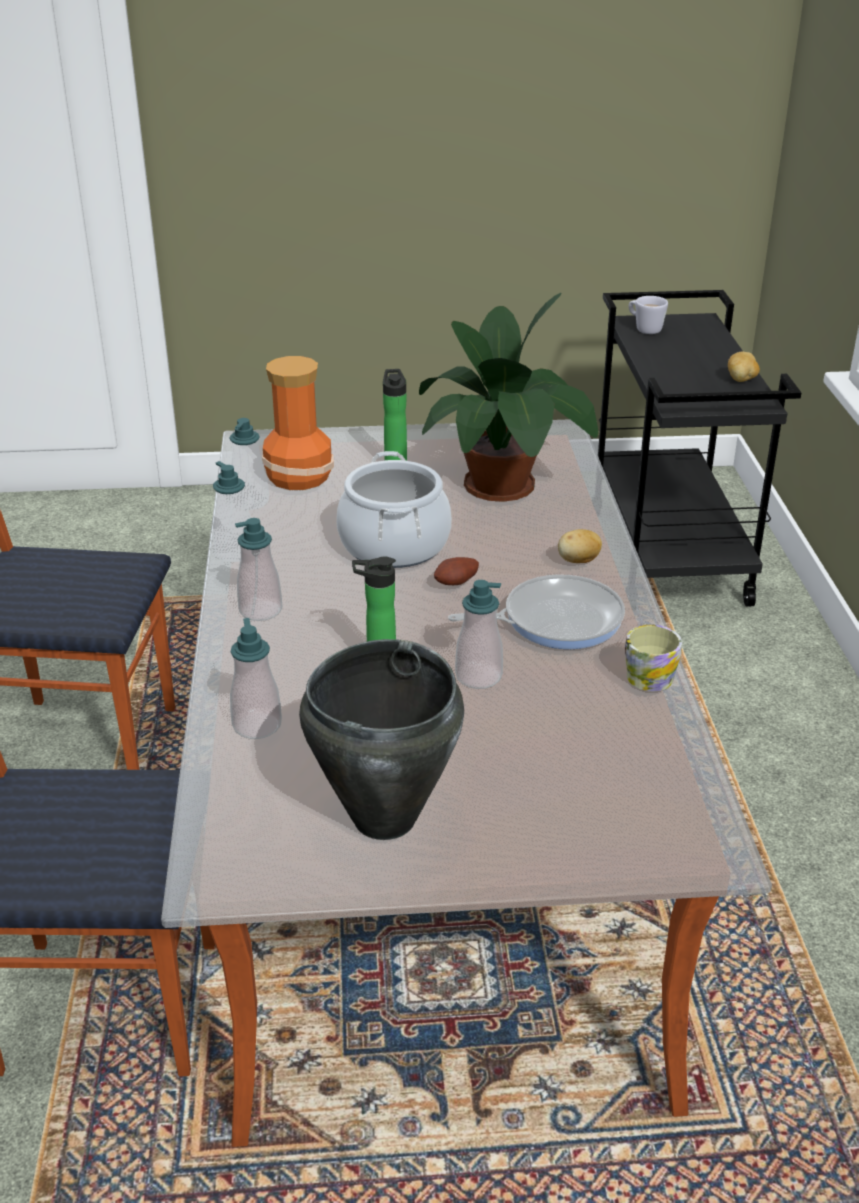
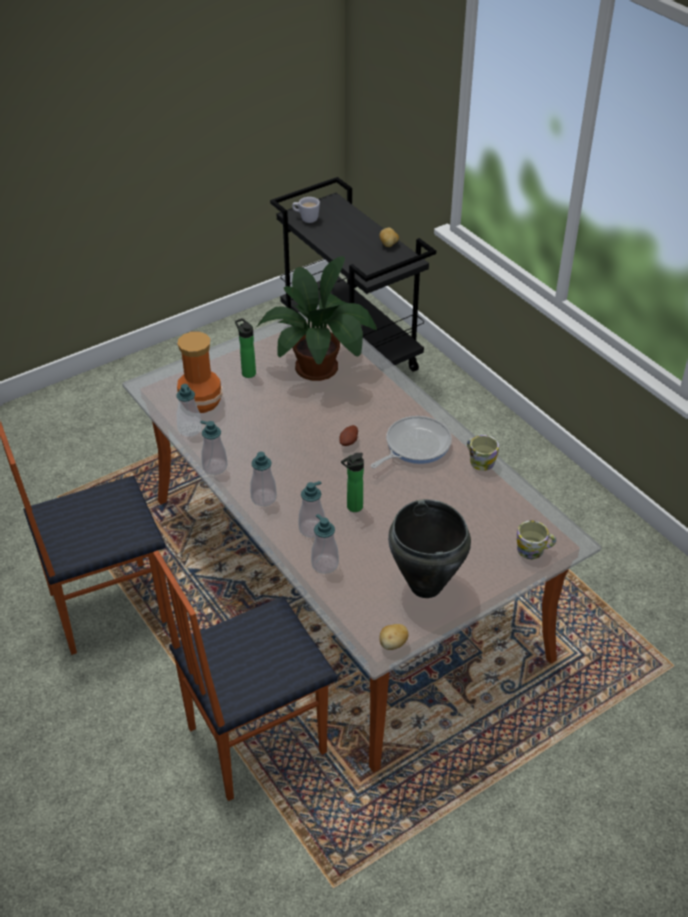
camera: 30 degrees left, 10 degrees up
(394, 545) = (295, 429): cooking pot -> none
(478, 676) = (405, 493): soap dispenser -> soap dispenser (312, 529)
(578, 561) = (397, 404): potato -> potato (393, 644)
(630, 839) = (534, 550): none -> mug

